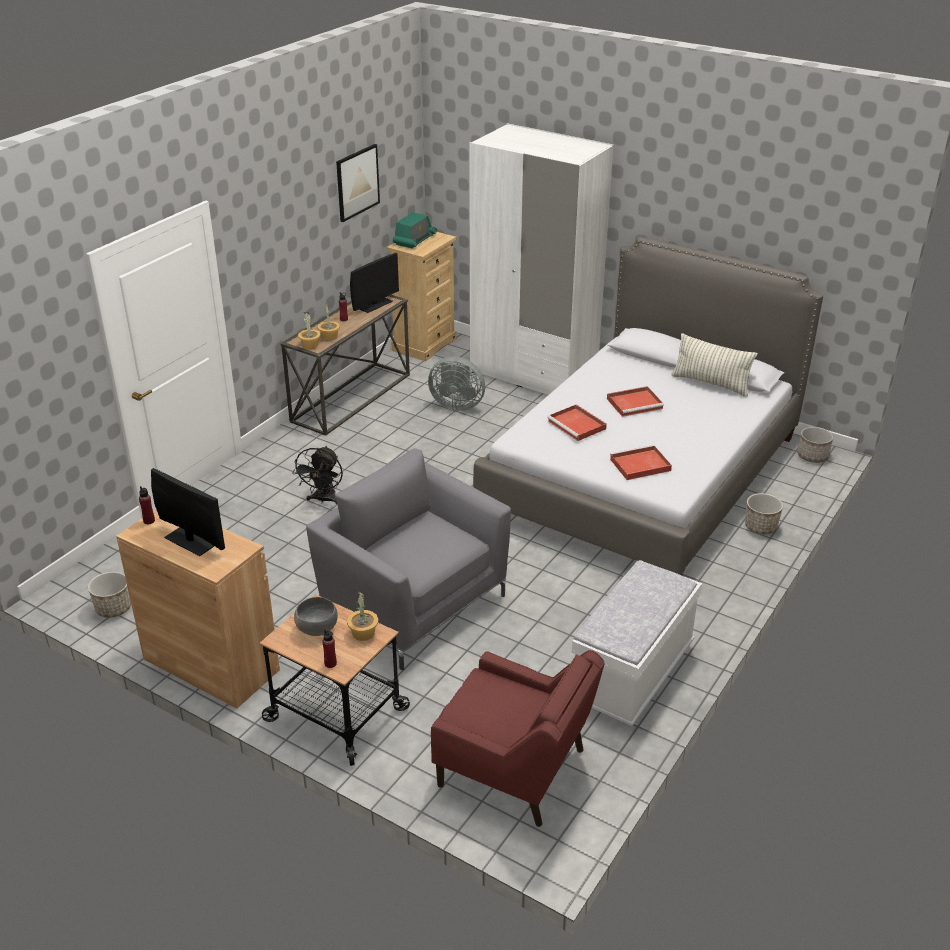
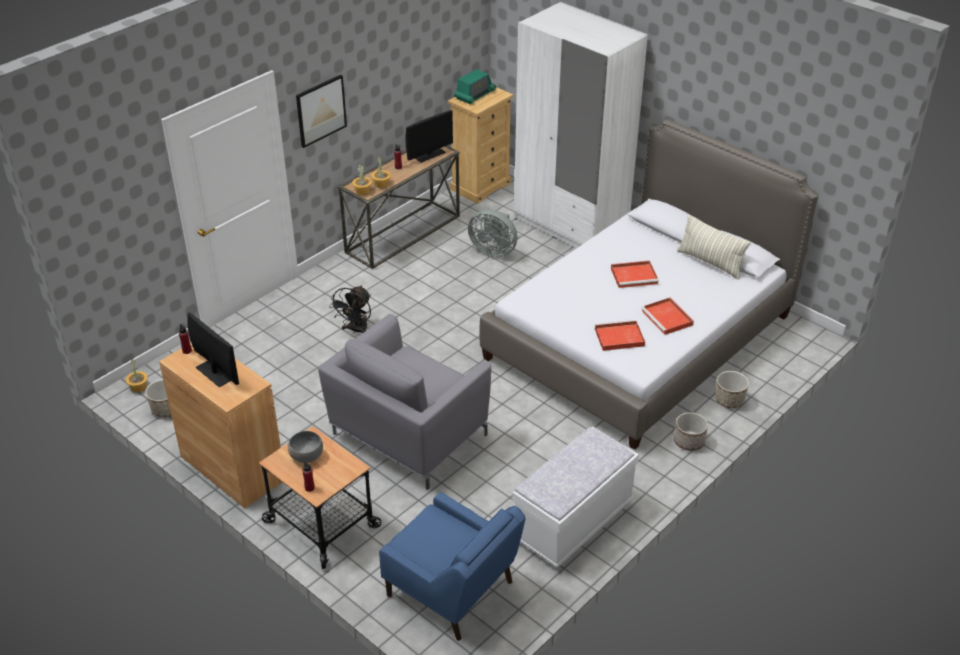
camera: 10 degrees right, 5 degrees up
(357, 182) = (420, 46): picture -> picture (321, 110)
(363, 633) = (341, 465): potted plant -> potted plant (138, 387)
(413, 604) = (407, 435): grey armchair -> grey armchair turned 105 degrees counterclockwise
(514, 770) = (452, 590): red armchair -> blue armchair
(577, 425) = (576, 292): red tray -> red tray (668, 318)
(813, 456) = (801, 336): planter -> planter (689, 441)

